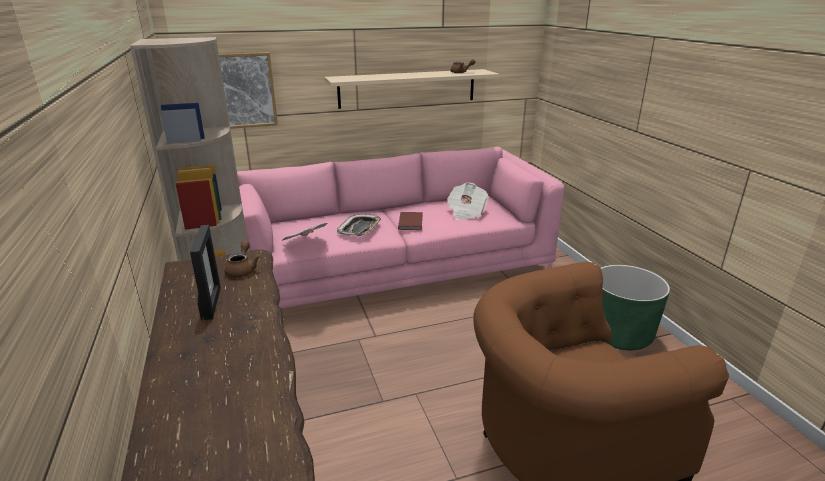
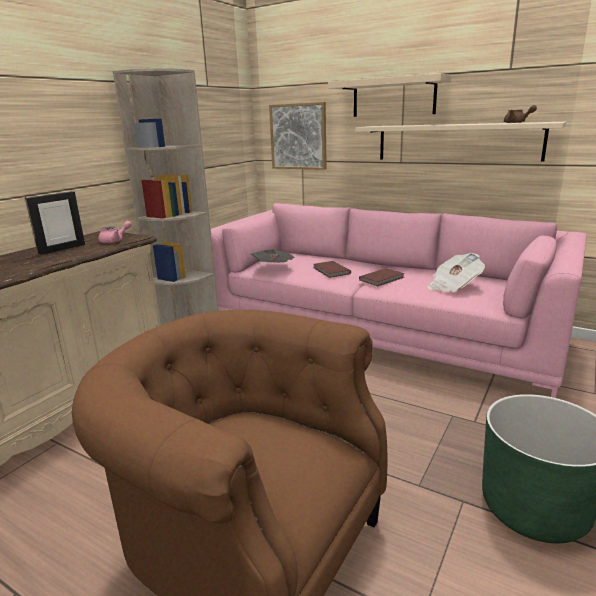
camera: 50 degrees right, 5 degrees down
(242, 270) = (115, 241): brown teapot -> pink teapot
(346, 48) = (393, 97): none -> beige shelf
(360, 229) = (330, 271): tray -> brown book

